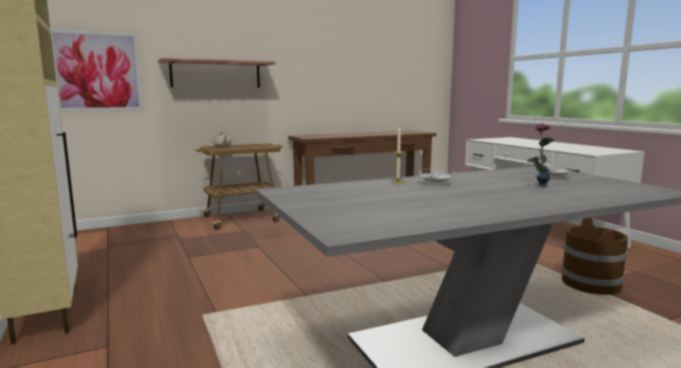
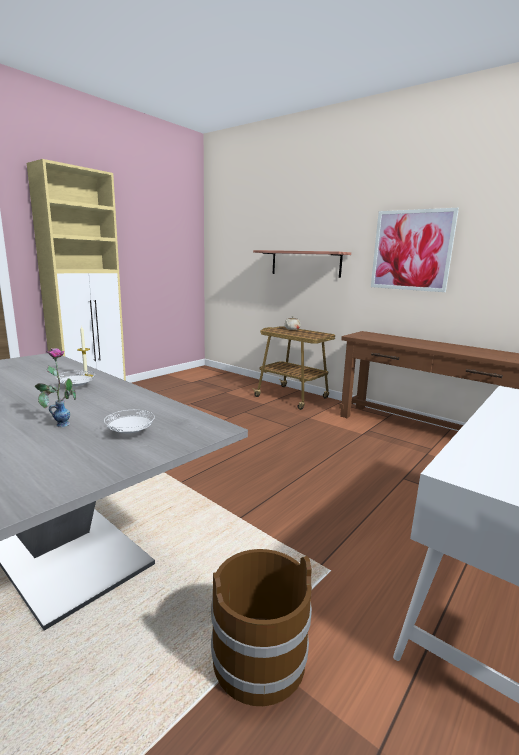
camera: 65 degrees right, 5 degrees up
(97, 71) = (234, 260): picture -> picture (411, 250)

